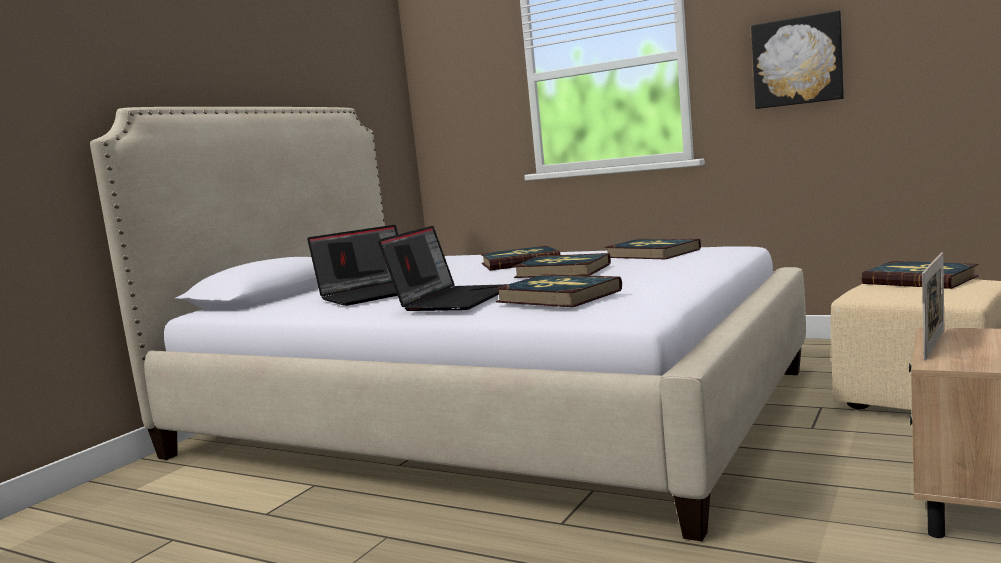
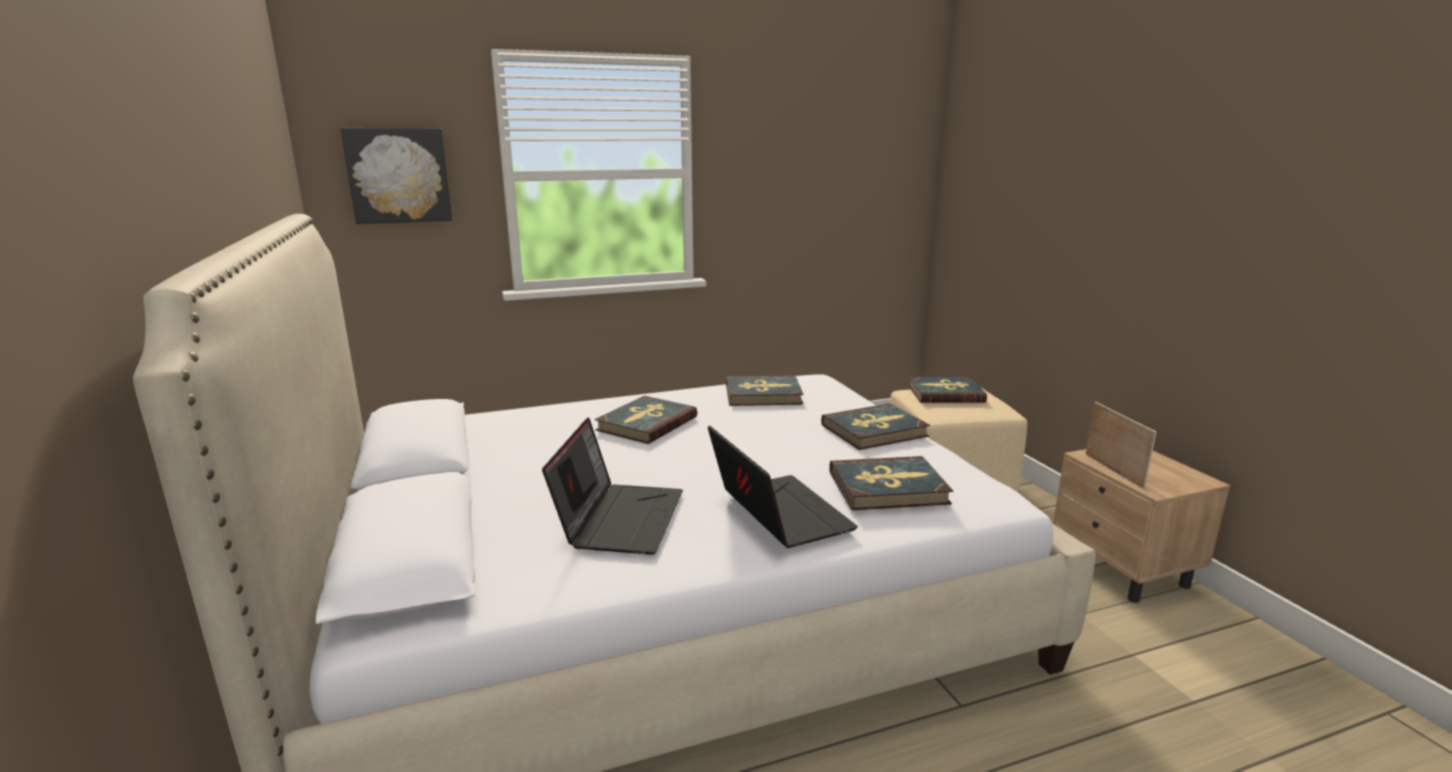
camera: 50 degrees left, 10 degrees up
(562, 271) = (752, 437): book -> book (874, 431)
(797, 61) = (788, 194): picture -> picture (399, 175)

